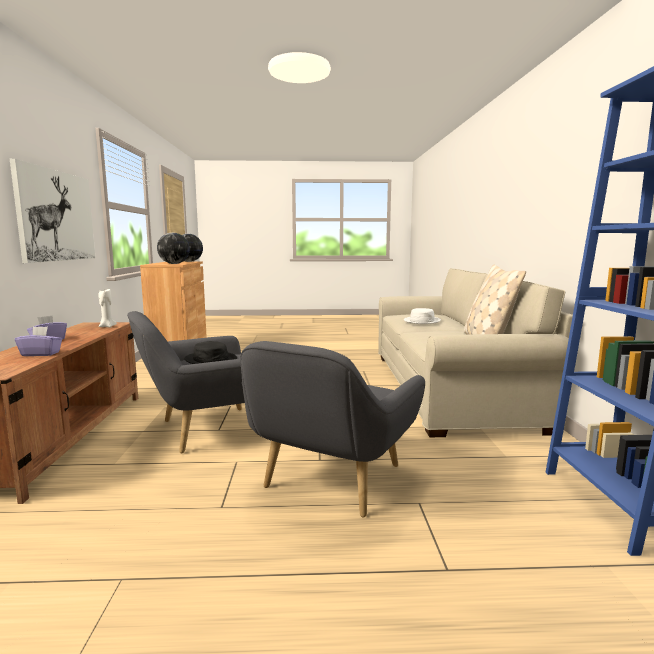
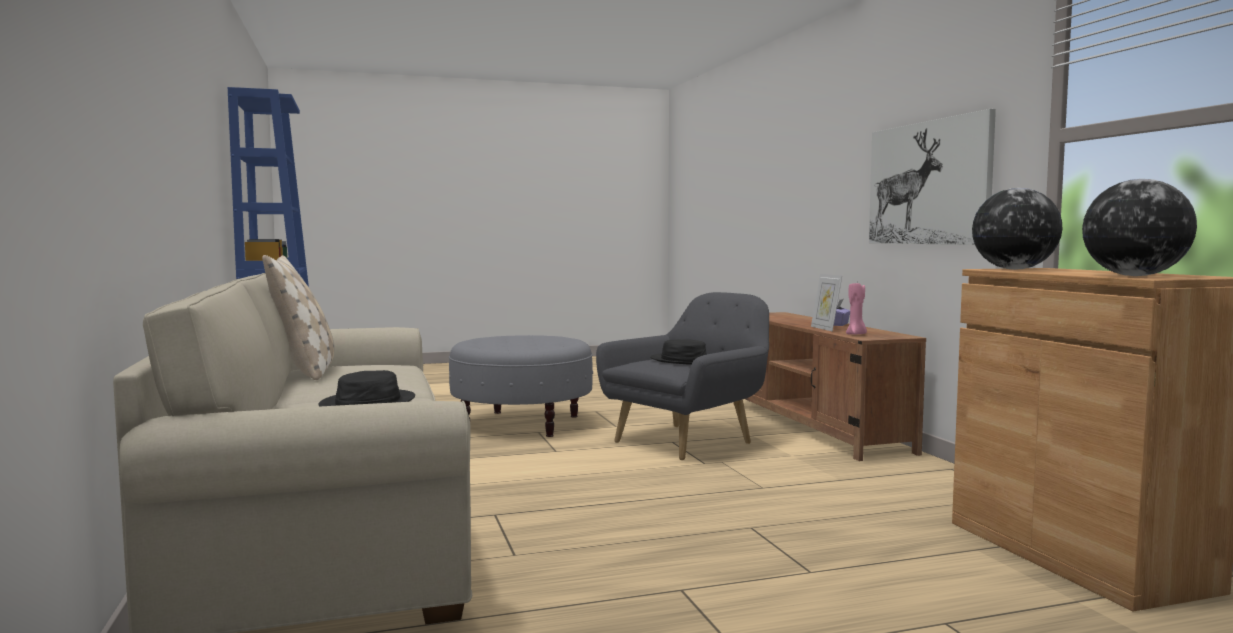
camera: 165 degrees right, 5 degrees down
(41, 354) = (782, 319): purple tissue box -> none
(90, 334) = (825, 328): none -> picture frame
(107, 326) = (856, 334): white candle -> pink candle
(330, 481) = (522, 423): grey armchair -> grey ottoman
(421, 321) = (368, 403): white hat -> black hat

